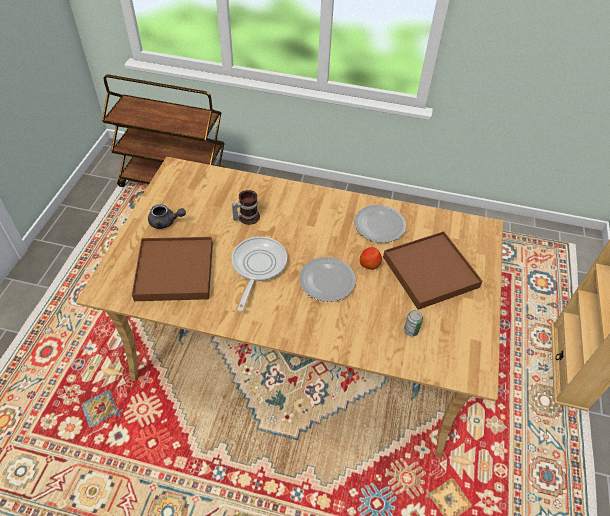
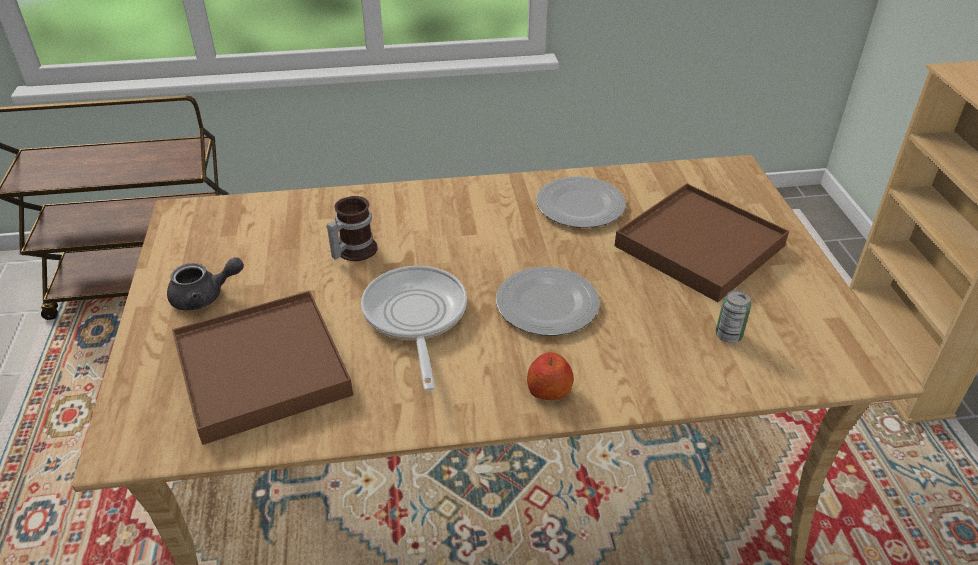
camera: 20 degrees left, 10 degrees down
(369, 264) = (600, 261): apple -> apple (549, 390)

